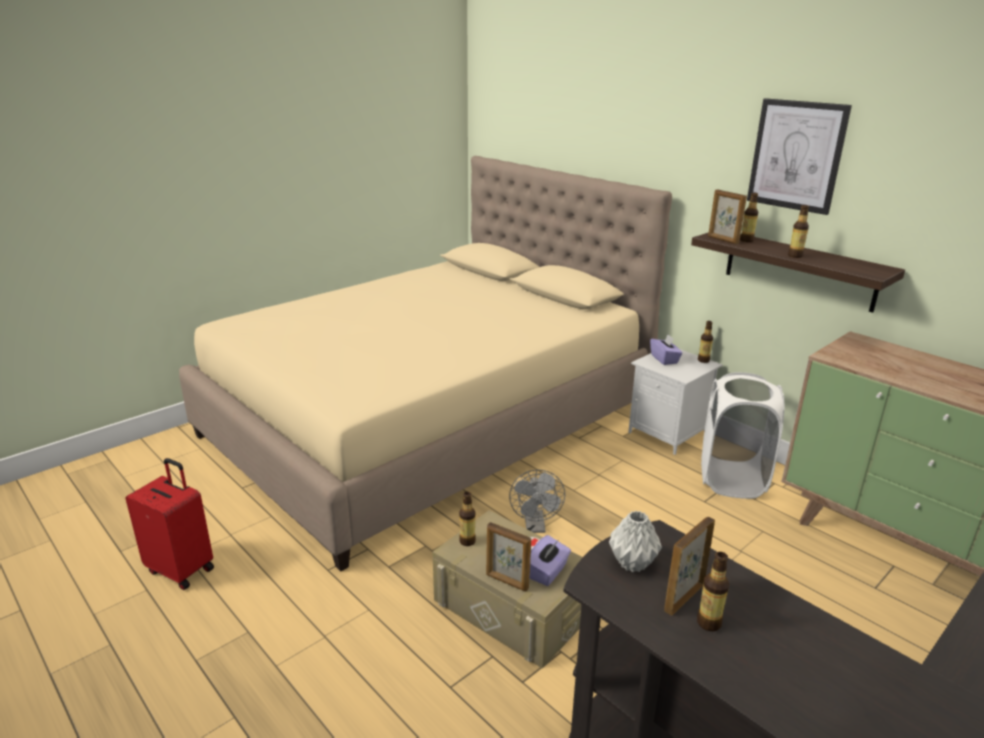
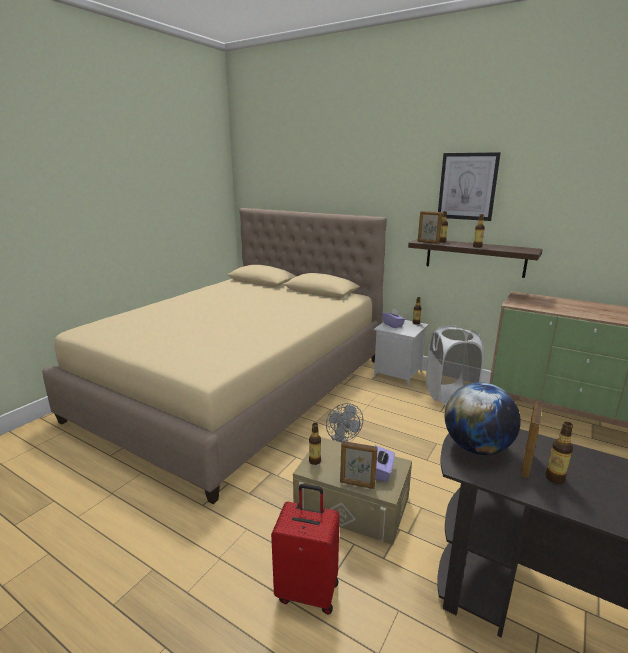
camera: 15 degrees left, 5 degrees down
(182, 569) = (77, 529): red suitcase -> red suitcase (308, 590)
(631, 563) = (476, 447): grey vase -> globe

